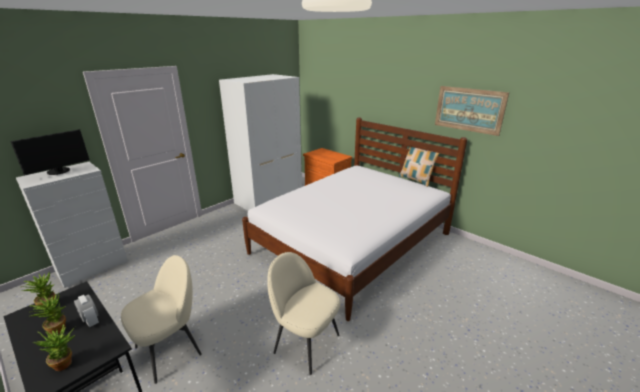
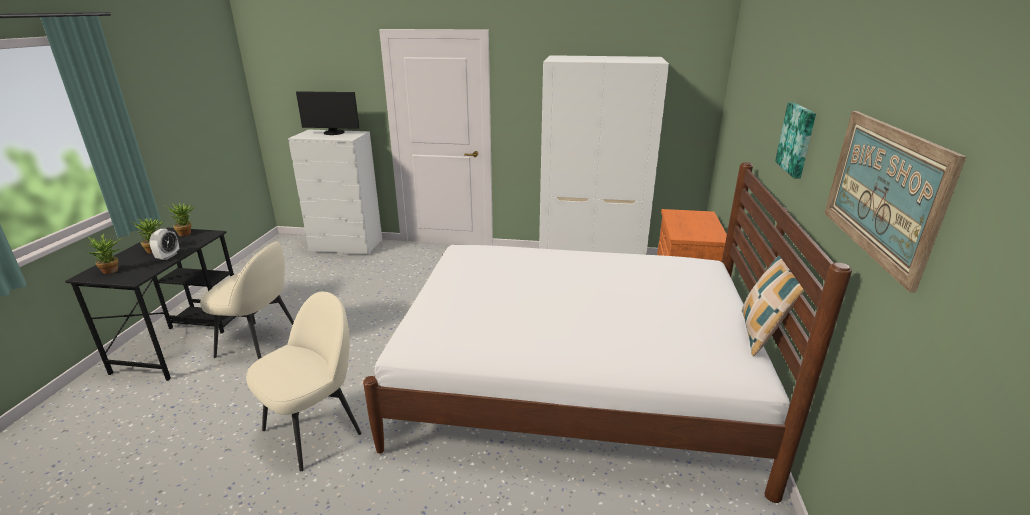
camera: 55 degrees right, 0 degrees up
(305, 342) = (314, 430): beige chair -> beige chair turned 45 degrees clockwise
(397, 101) = (797, 139): none -> picture

